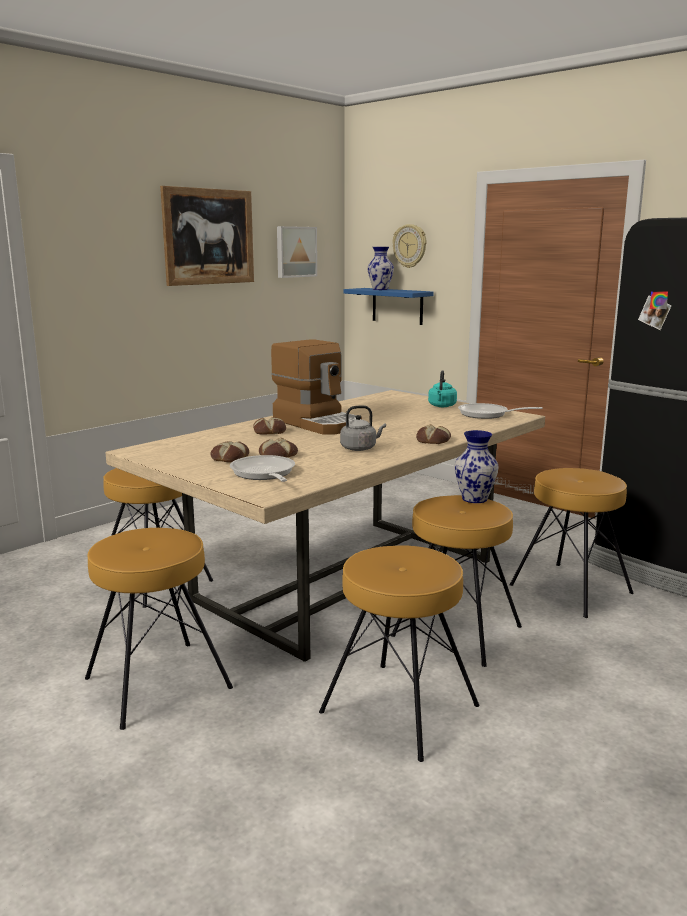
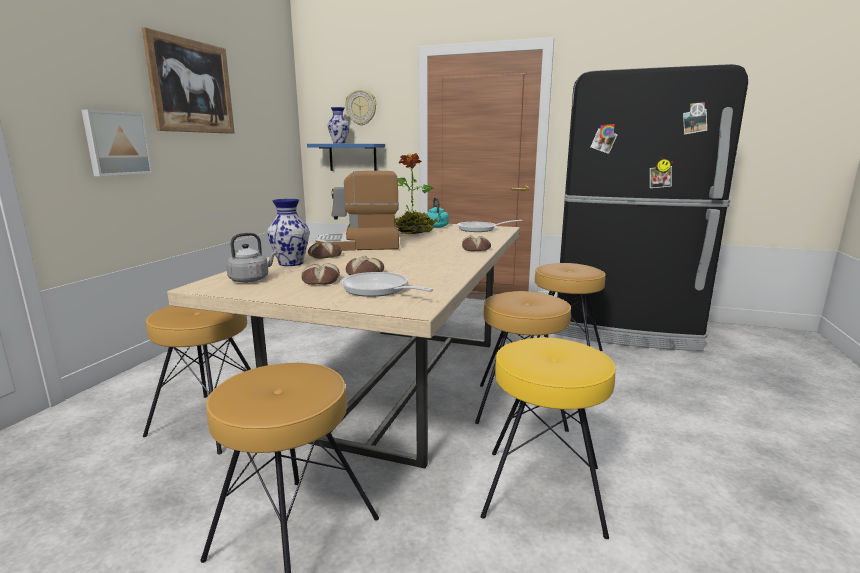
camera: 25 degrees left, 0 degrees up
(295, 252) = (264, 110): picture -> picture (116, 143)
(318, 423) = (359, 245): coffee machine -> coffee machine turned 150 degrees clockwise
(360, 448) = (429, 260): grey kettle -> grey kettle (251, 279)
(399, 709) = (543, 491): brown stool -> yellow stool
(400, 413) = (414, 233): none -> potted plant
(475, 499) = (526, 293): vase -> vase (291, 263)

